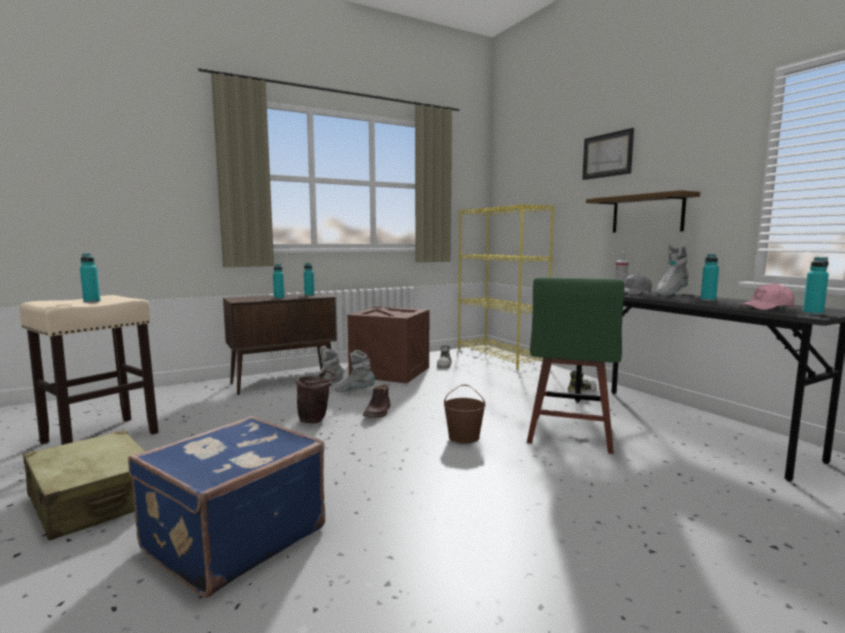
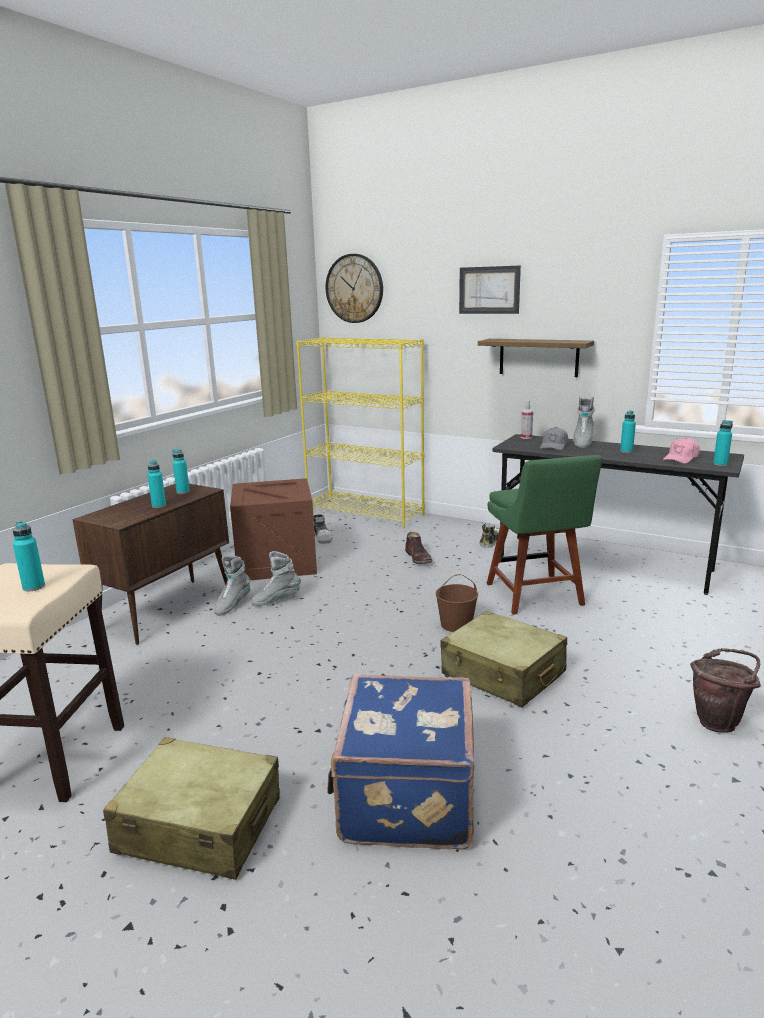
camera: 30 degrees left, 10 degrees up
(316, 420) = (289, 649): brown bucket -> brown bucket (719, 721)
(378, 412) = (340, 620): brown boot -> brown boot (419, 558)
(450, 481) = (503, 674): none -> beige suitcase
(511, 169) = (354, 288): none -> wall clock

